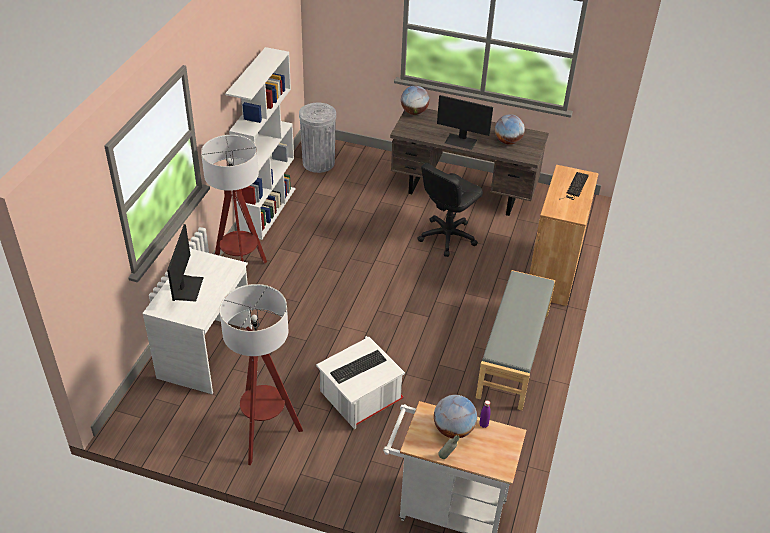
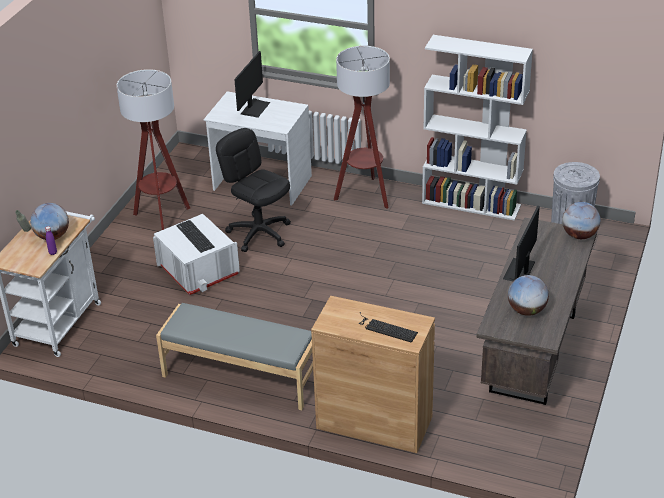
camera: 95 degrees right, 5 degrees down
(188, 288) = (255, 108): monitor -> monitor turned 75 degrees counterclockwise
(447, 237) = (439, 335): black office chair -> black office chair (259, 233)

